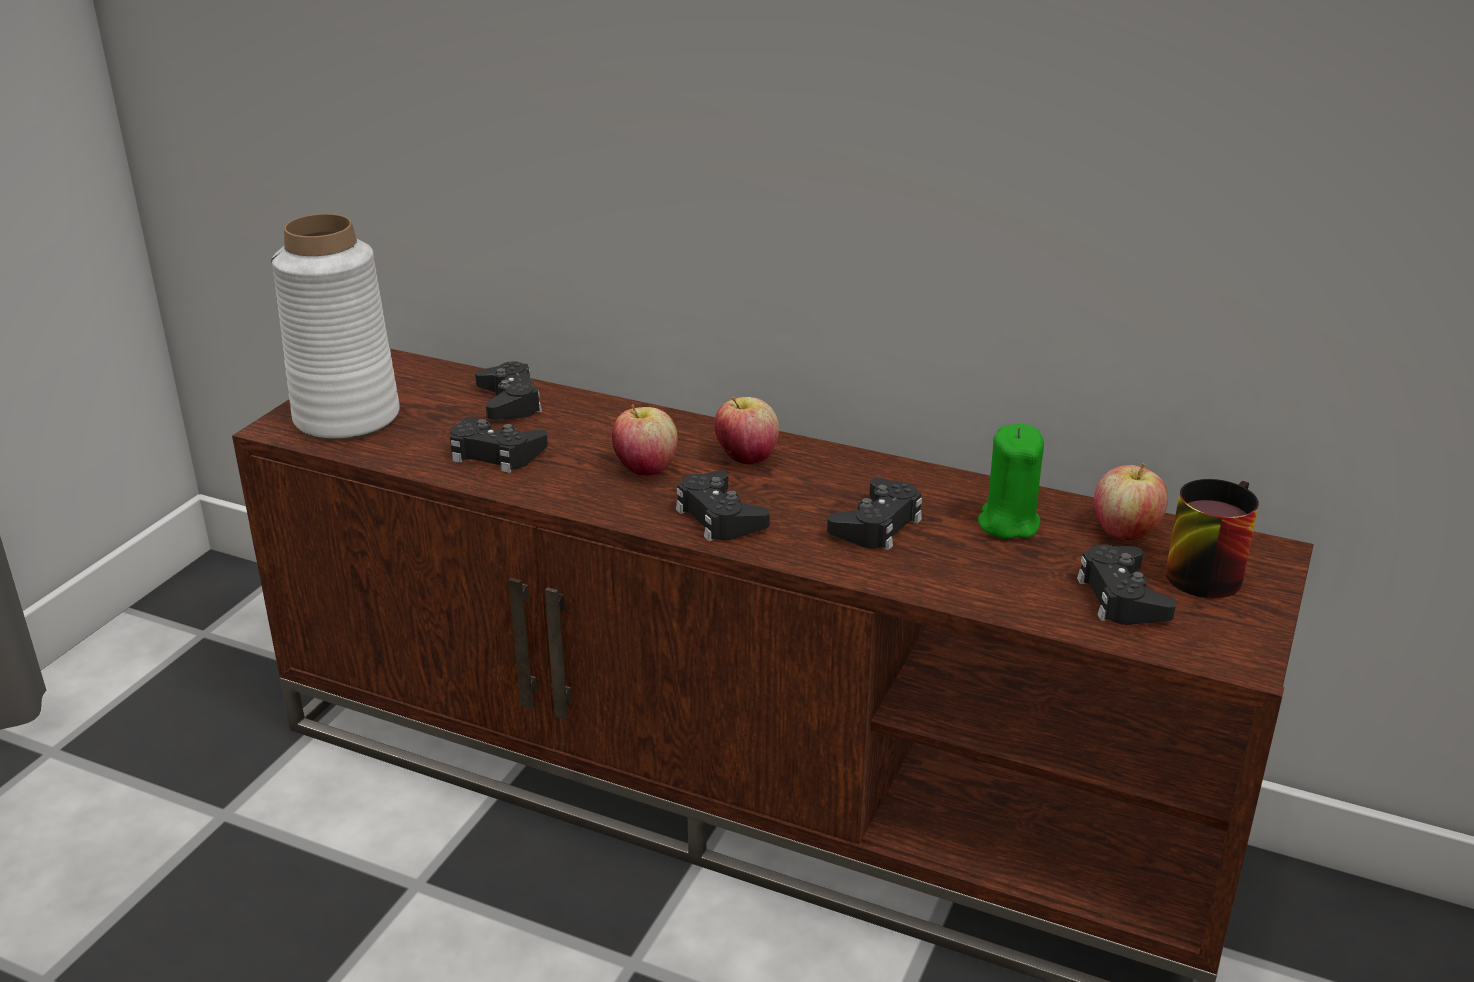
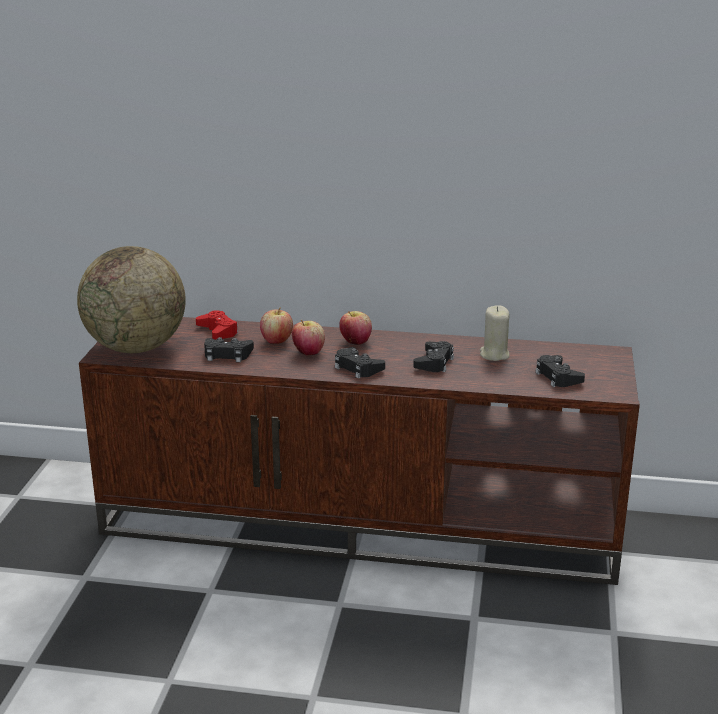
camera: 15 degrees left, 5 degrees down
(348, 418) = (136, 347): white vase -> globe
(509, 402) = (218, 331): black game controller -> red game controller
(1008, 523) = (494, 354): green candle -> beige candle
(1125, 532) = (548, 352): apple -> apple (277, 341)
(1202, 568) = (588, 362): mug -> none

